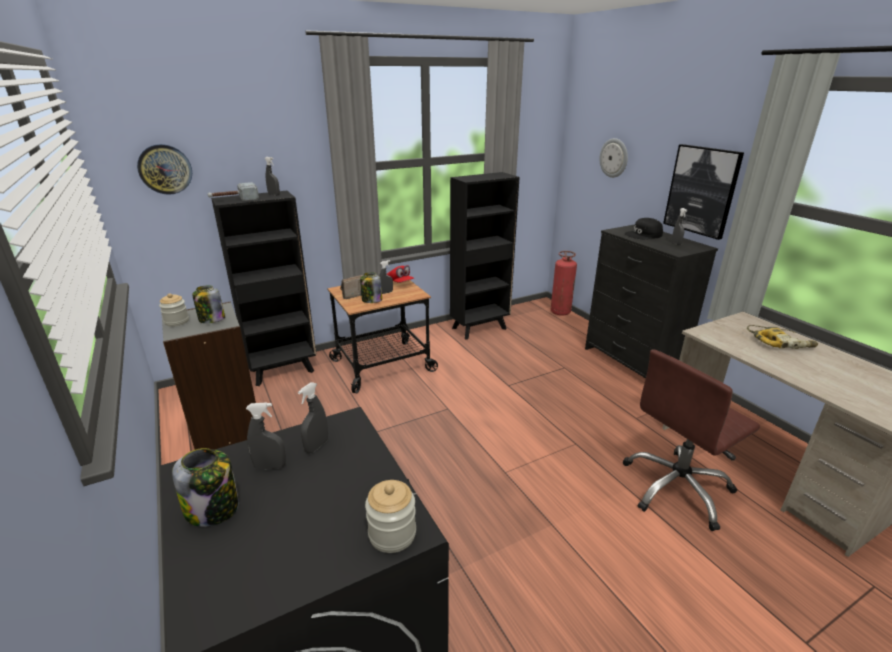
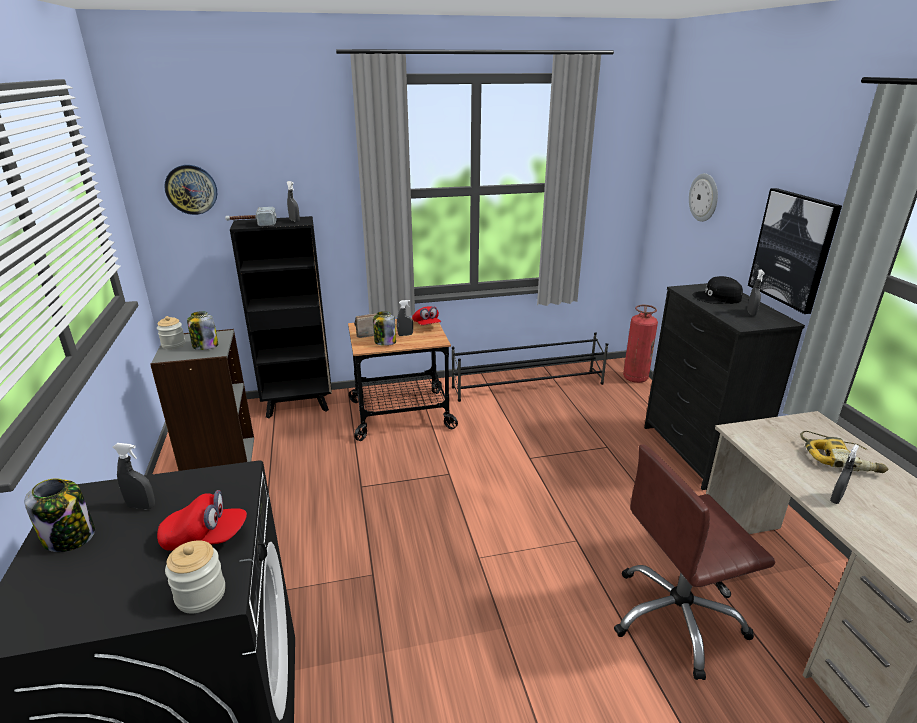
camera: 15 degrees right, 0 degrees up
(316, 446) = (194, 493): grey spray bottle -> grey spray bottle (836, 498)
(358, 483) = (205, 538): none -> red cap
(480, 328) = (528, 386): black bookcase -> black shoe rack

